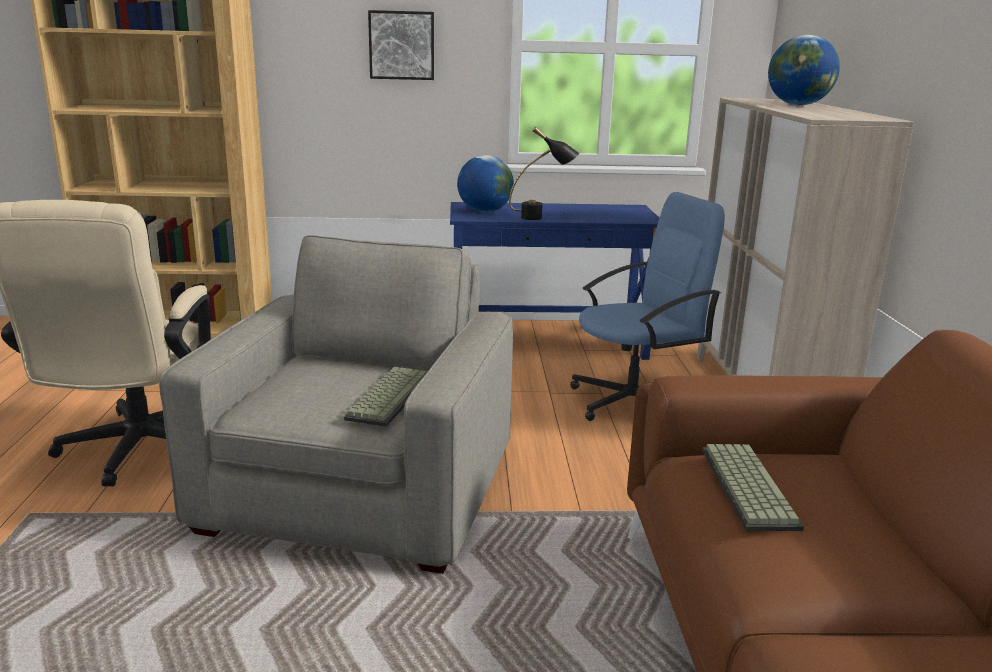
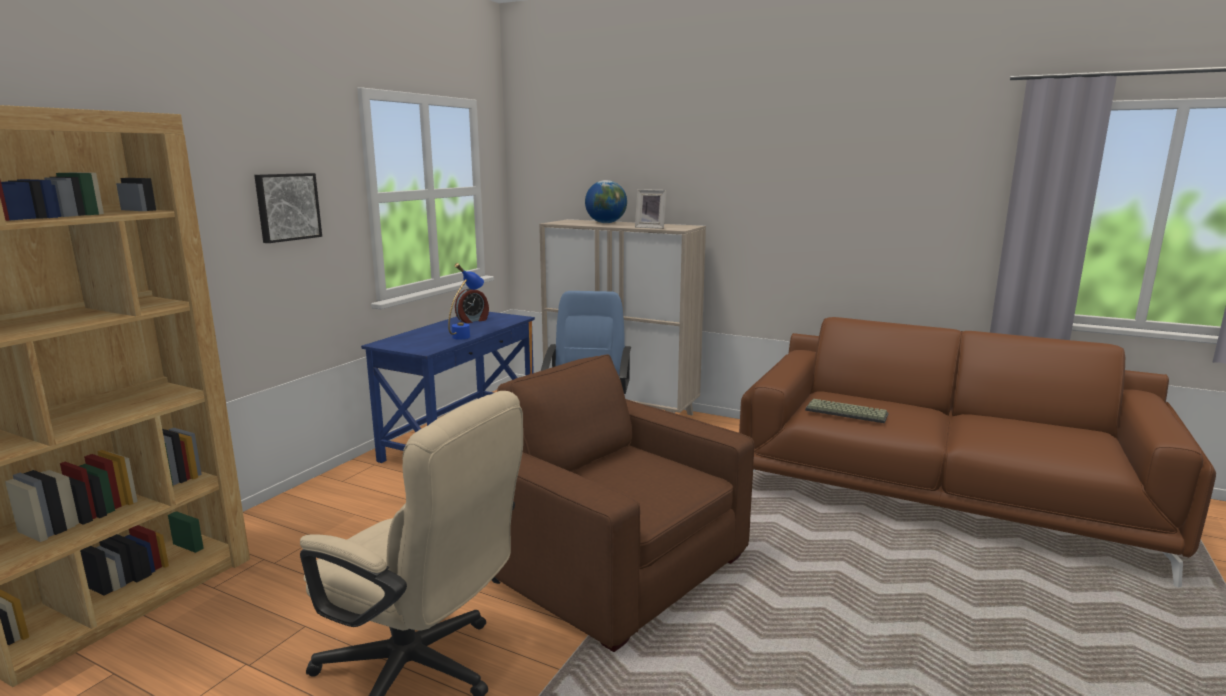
camera: 60 degrees left, 5 degrees down
(361, 490) = (611, 563): grey armchair -> brown armchair
(388, 396) = (665, 465): keyboard -> none
(484, 211) = (417, 343): globe -> none
(542, 218) = (466, 335): black table lamp -> blue table lamp
(600, 210) = (473, 320): none -> alarm clock
(804, 112) = (651, 227): none -> picture frame

